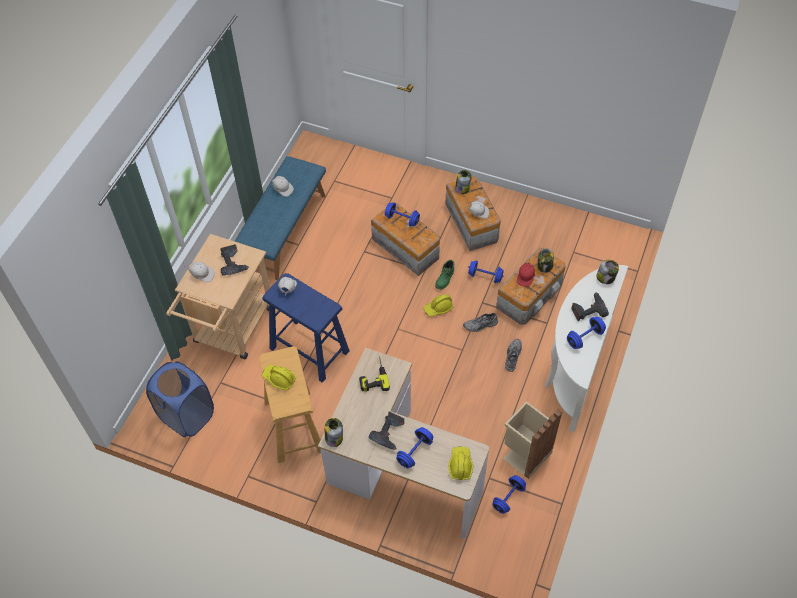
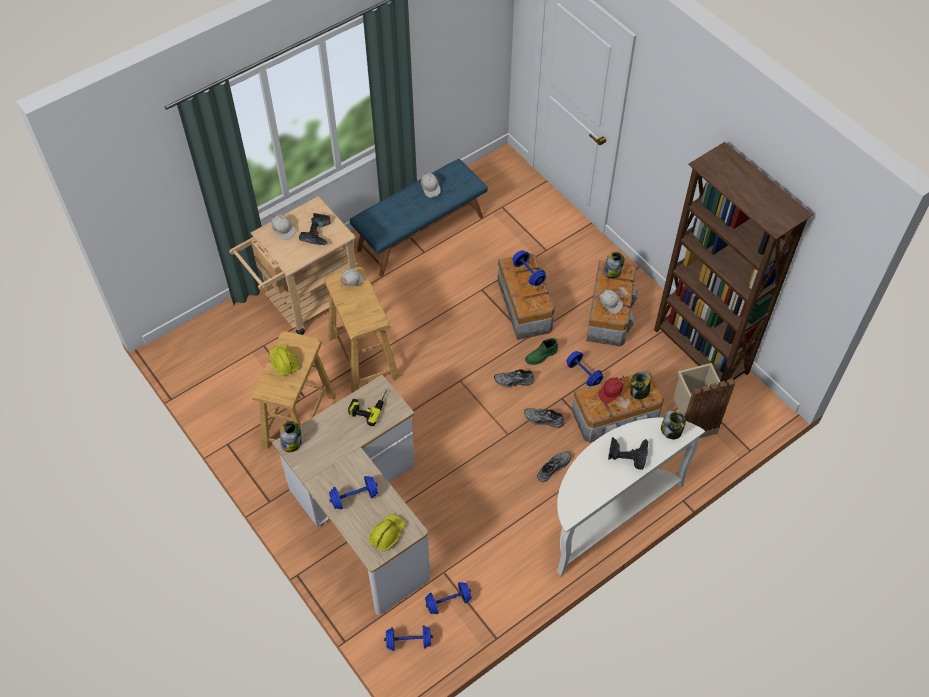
camera: 30 degrees right, 0 degrees up
(187, 416) = (214, 360): blue laundry basket -> none
(309, 349) = (363, 357): blue stool -> beige stool
(389, 433) = (343, 467): power drill -> none
(438, 308) = (514, 381): yellow hard hat -> grey shoe
(525, 454) = (495, 570): beige trash can -> beige trash can (690, 421)
(555, 219) = (700, 352): none -> brown bookcase
(584, 337) = (602, 479): blue dumbbell -> blue dumbbell (408, 641)

